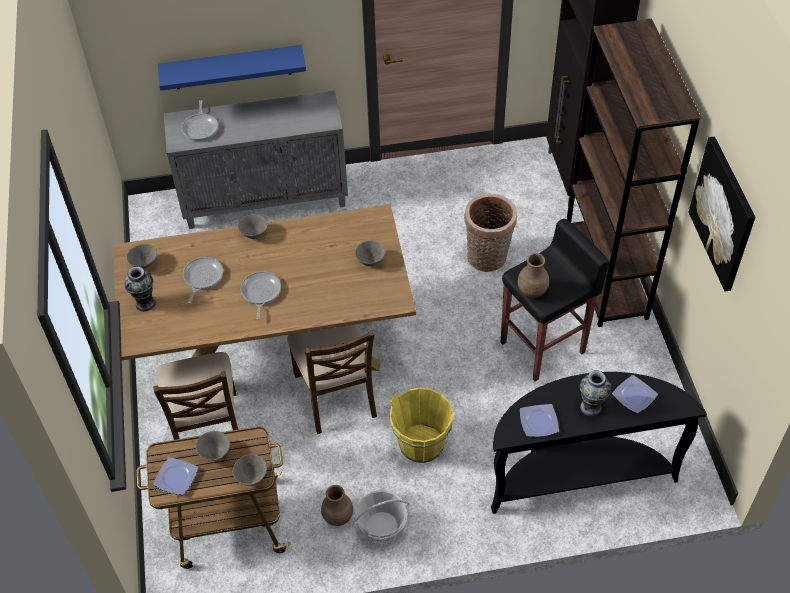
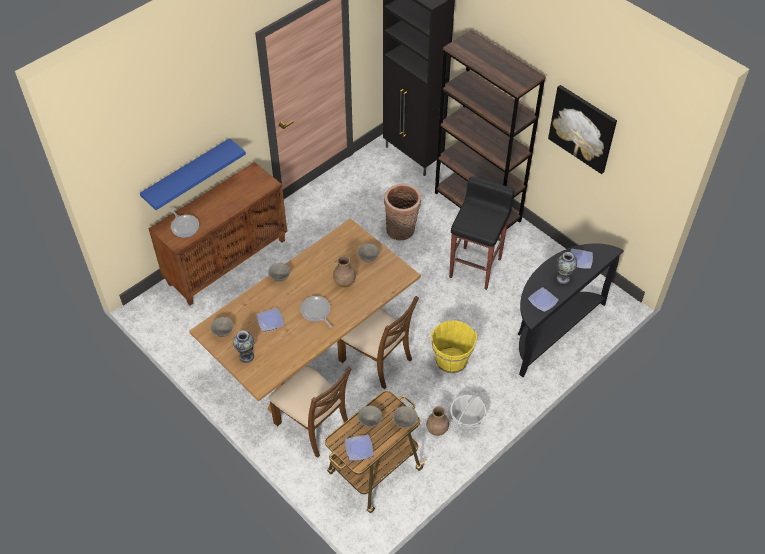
camera: 35 degrees left, 0 degrees up
(202, 278) = (270, 321): frying pan -> plate
(266, 199) = (227, 261): grey cabinet -> brown cabinet
(532, 291) = (476, 230): brown vase -> brown vase (344, 282)

